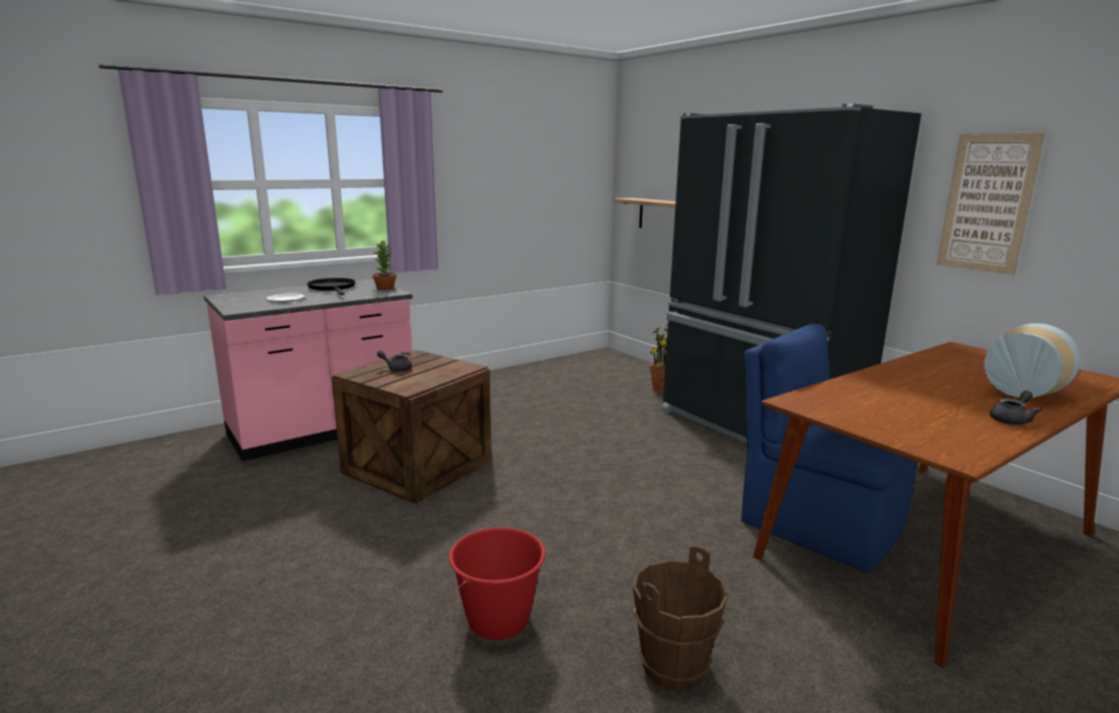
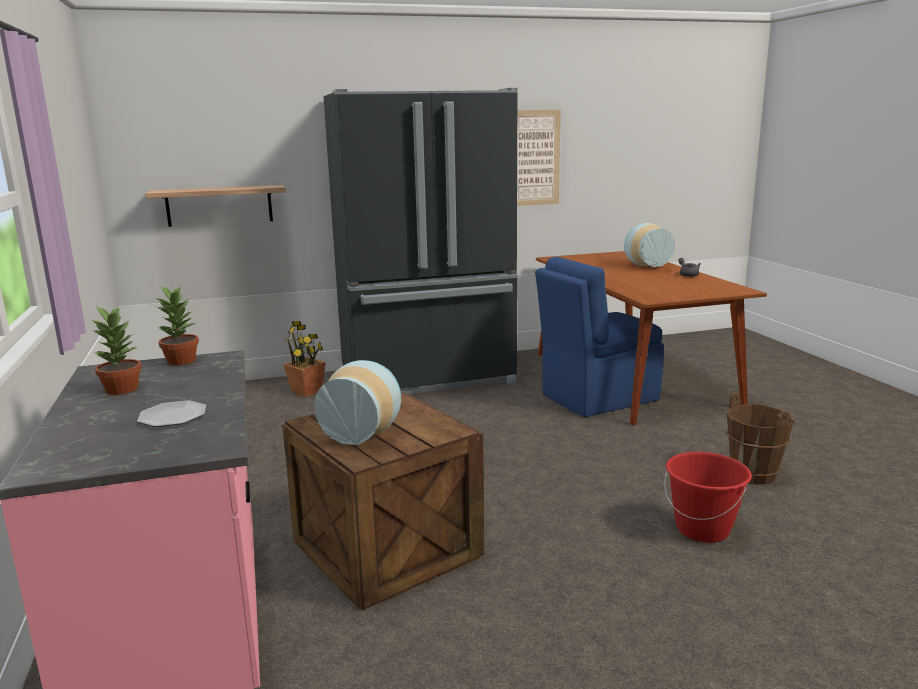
camera: 70 degrees left, 0 degrees up
(332, 288) = (122, 389): black frying pan -> potted plant
(397, 369) = (364, 434): grey teapot -> vase

